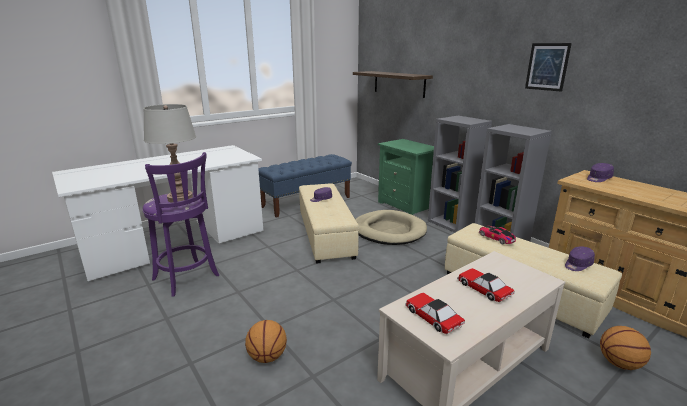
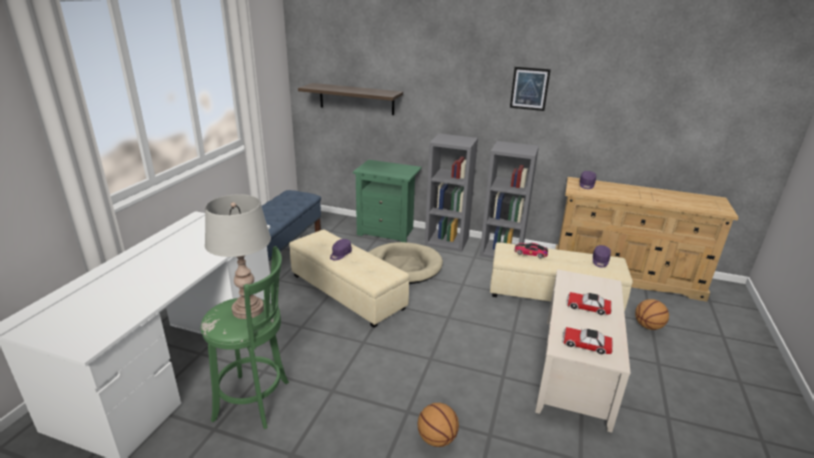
camera: 35 degrees left, 5 degrees up
(187, 279) = (256, 401): purple stool -> green stool

